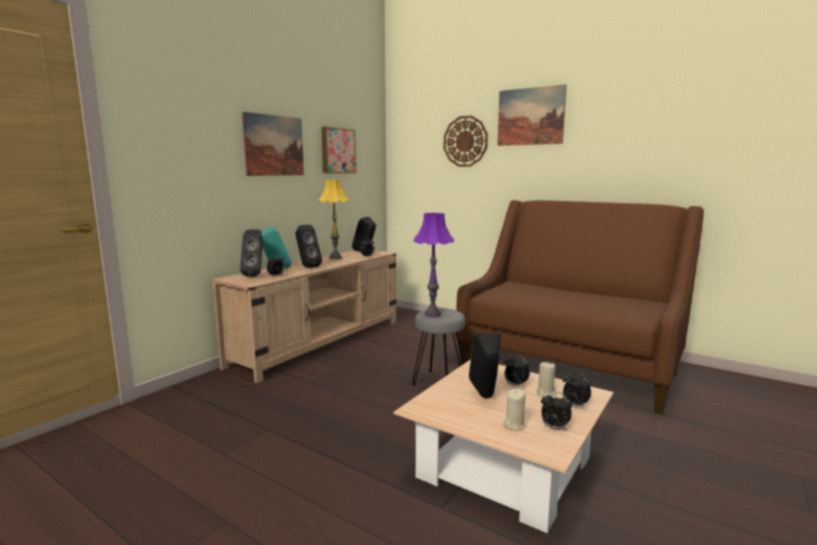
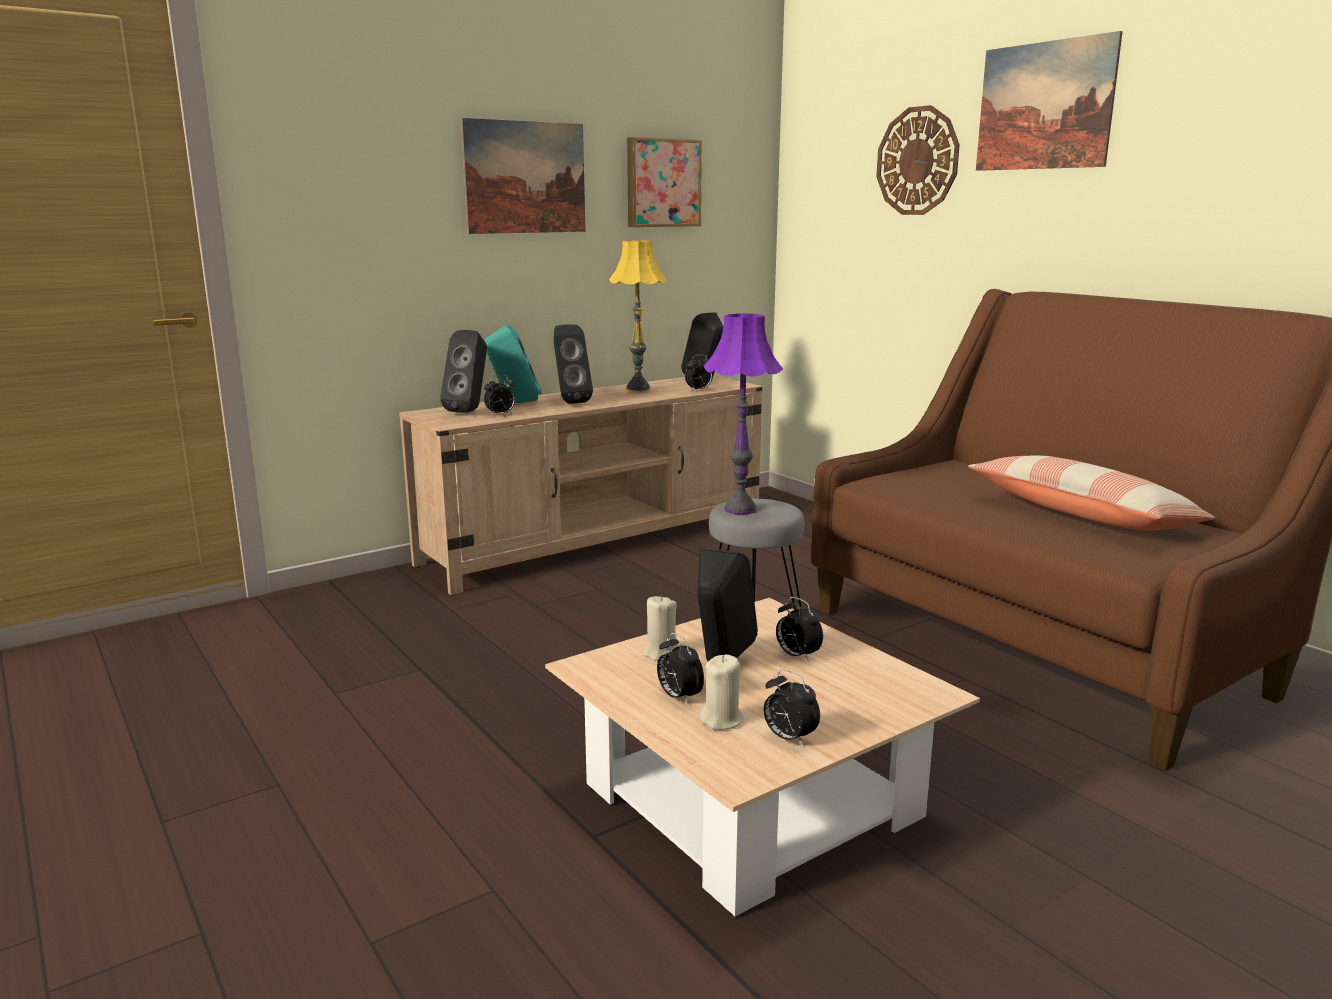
camera: 20 degrees right, 5 degrees up
(546, 393) = (840, 678): beige candle -> beige candle (661, 653)
(574, 406) = (870, 708): alarm clock -> alarm clock (678, 697)
(592, 300) = (1082, 515): none -> pillow

